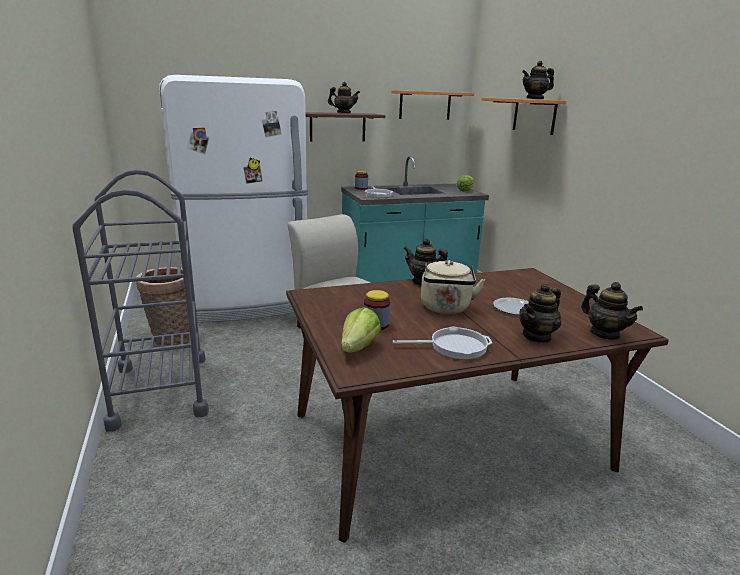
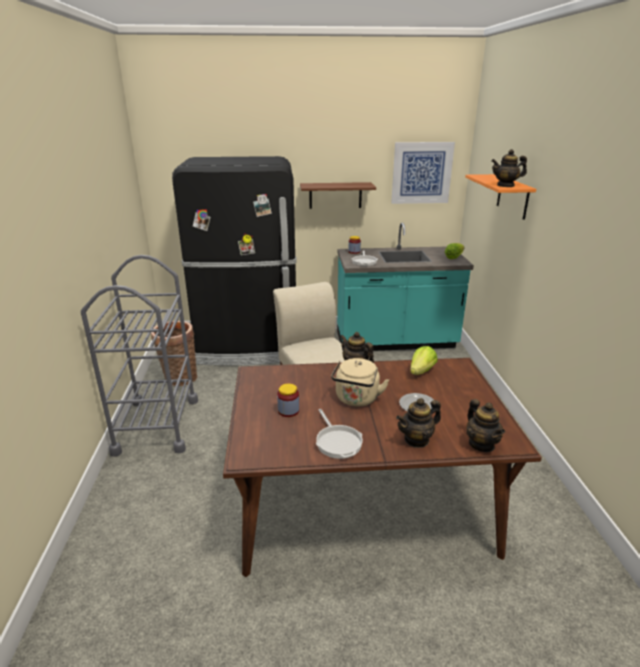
camera: 15 degrees right, 5 degrees up
(246, 302) = (248, 348): white fridge -> black fridge
(343, 113) = (339, 184): teapot -> none
(358, 347) = (261, 433): lettuce -> lettuce (421, 371)
(425, 105) = (421, 173): orange shelf -> picture
(453, 347) = (338, 442): frying pan -> frying pan turned 60 degrees clockwise

